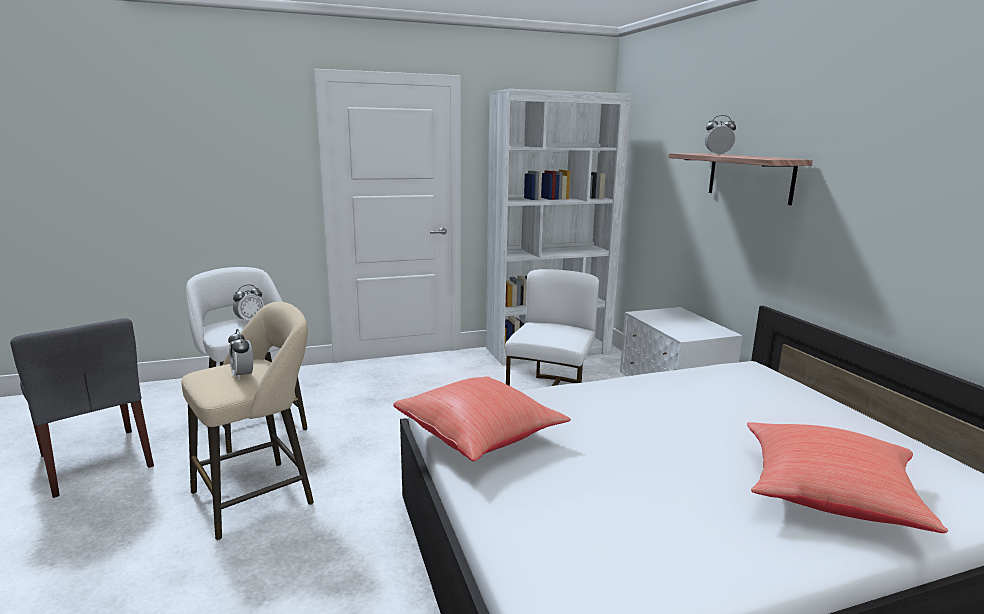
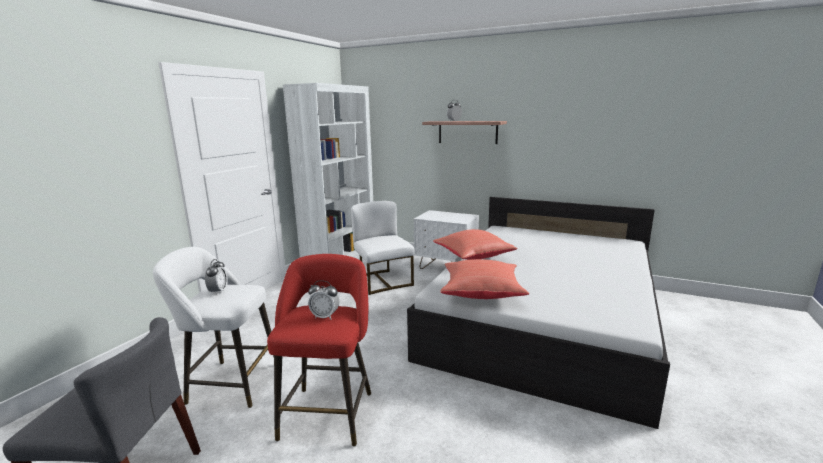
camera: 45 degrees left, 0 degrees up
(259, 495) = (328, 411): beige stool -> red stool
(828, 499) = (607, 260): red pillow -> red pillow (474, 257)

